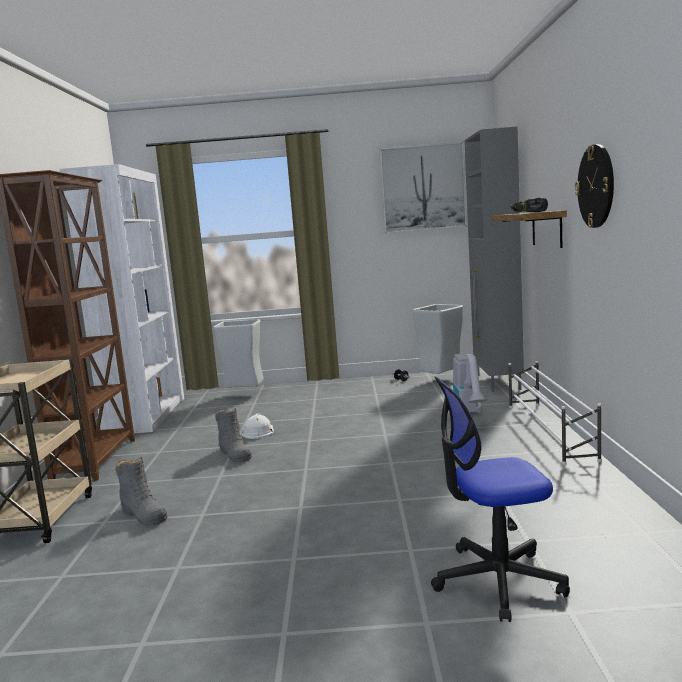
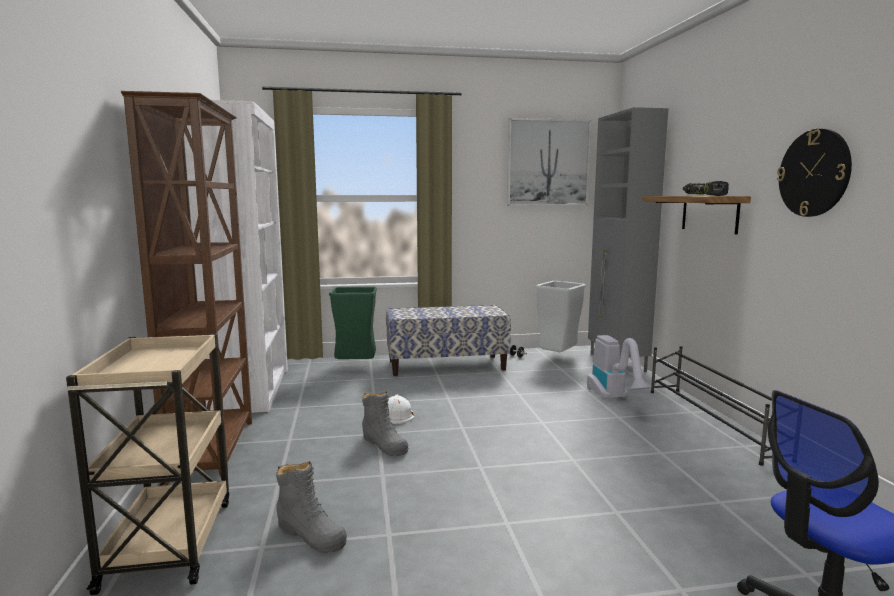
camera: 10 degrees left, 0 degrees up
(245, 395) = (356, 367): grey trash can -> green trash can
(329, 390) = (446, 365): none -> bench
(549, 431) = (712, 422): white shoe rack -> black shoe rack

